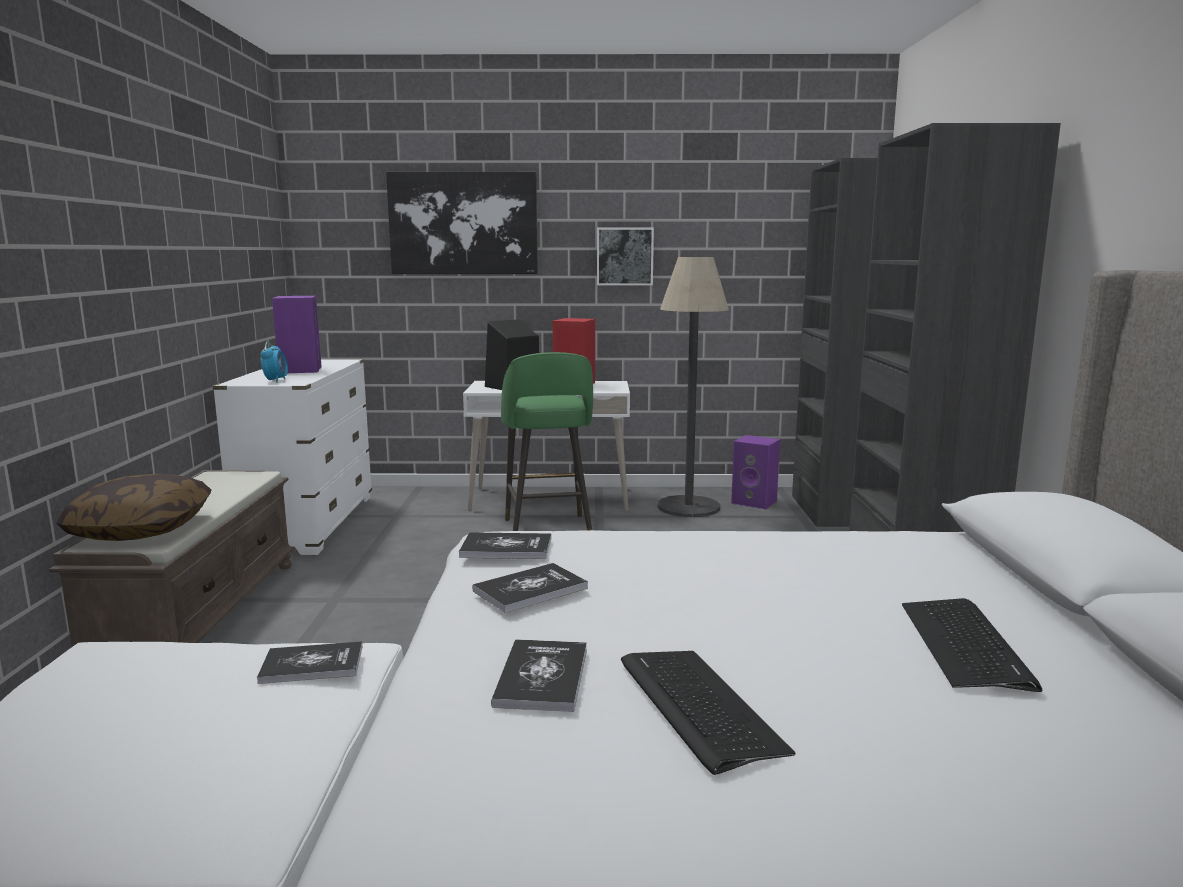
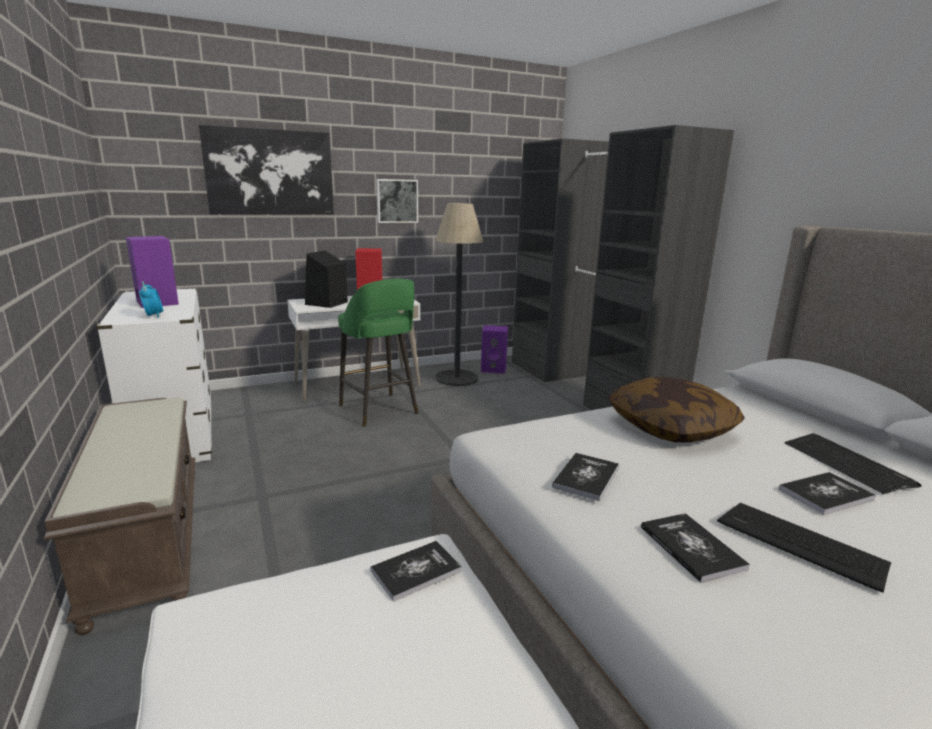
camera: 25 degrees left, 5 degrees up
(141, 529) = (115, 477): pillow -> pillow (671, 428)
(506, 548) = (520, 445): book -> book (825, 494)

